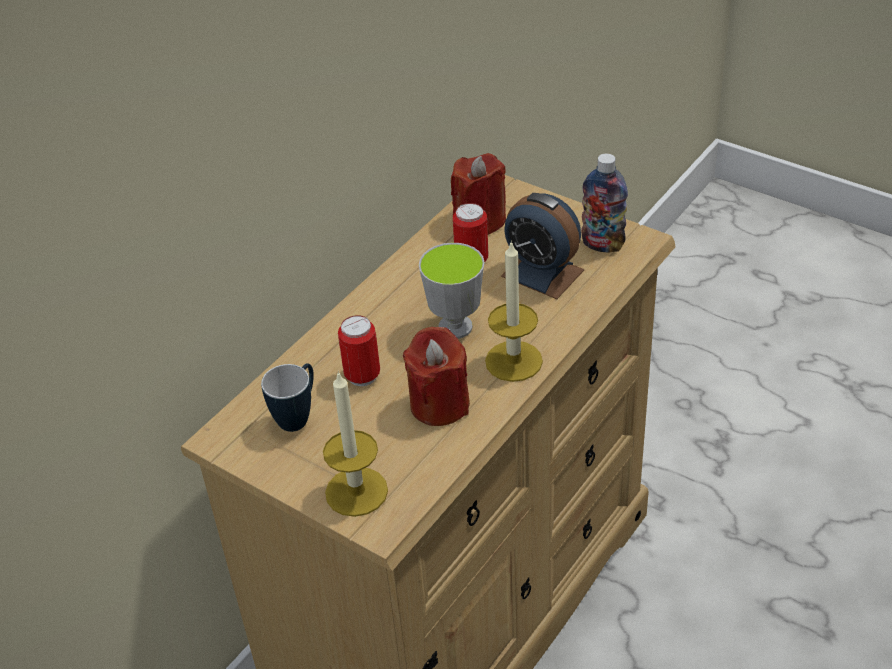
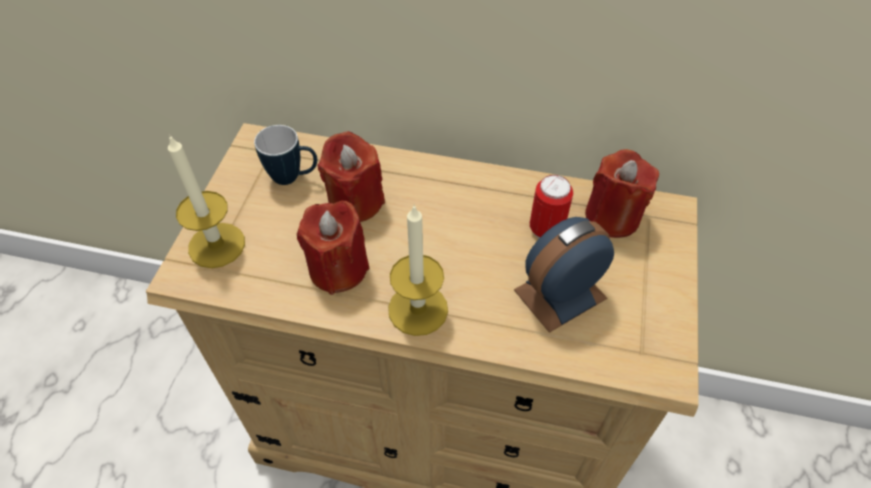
camera: 65 degrees right, 10 degrees up
(362, 376) = (355, 202): can -> red candle
(455, 327) = (446, 247): cup -> none
(542, 273) = (560, 294): alarm clock -> alarm clock turned 45 degrees clockwise
(602, 244) = (638, 336): bottle -> none

